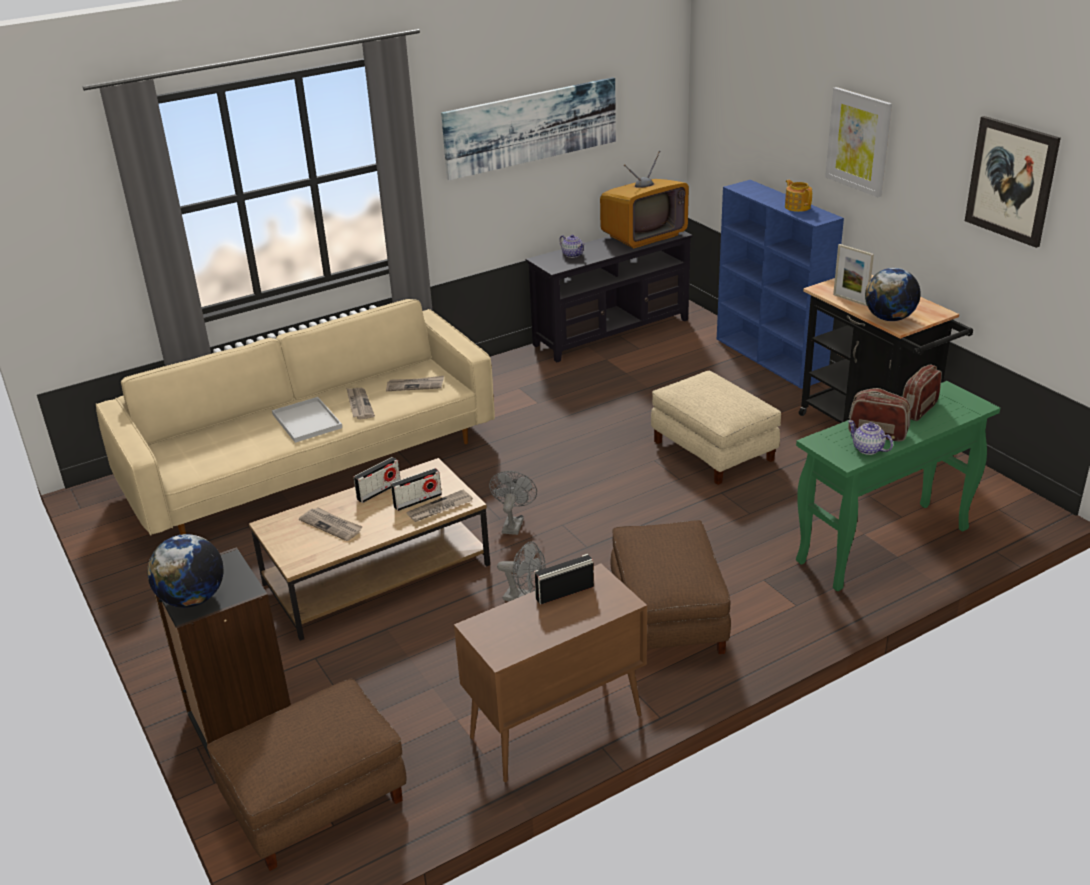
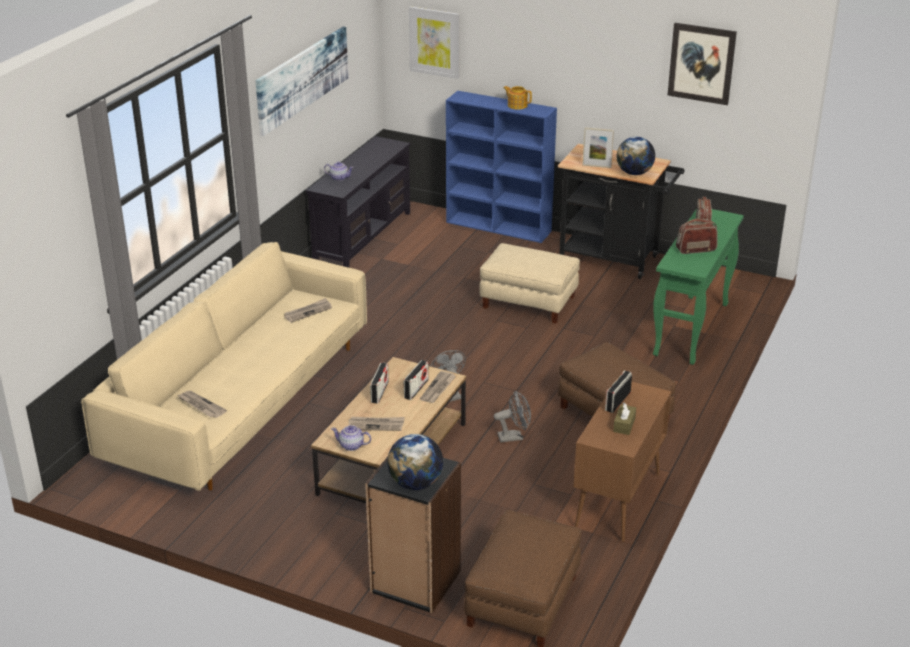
camera: 35 degrees left, 0 degrees up
(308, 421) = (258, 362): white tray -> none
(359, 405) = (283, 338): newspaper -> newspaper (201, 406)
(535, 625) = (624, 425): none -> brown tissue box
(643, 236) = (375, 151): television -> none
(859, 141) = (565, 50): picture -> picture (434, 42)
(868, 449) = (701, 260): teapot -> teapot (351, 446)

